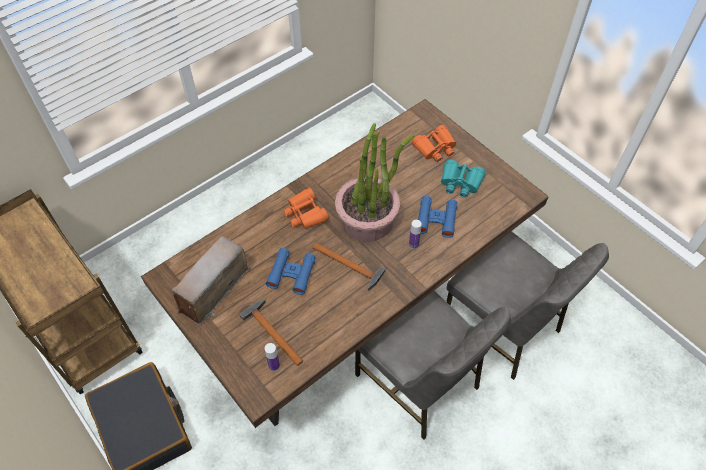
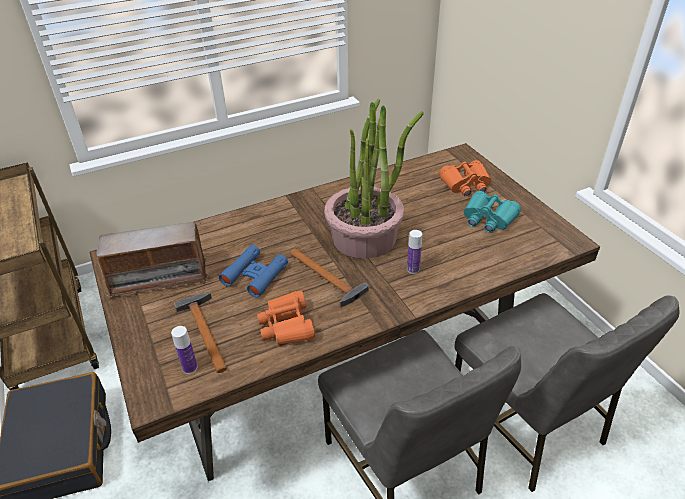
camera: 15 degrees right, 15 degrees down
(214, 291) = (160, 278): radio -> radio turned 150 degrees counterclockwise
(305, 214) = (295, 222): orange binoculars -> orange binoculars (287, 325)
(436, 219) = (448, 249): blue binoculars -> none

